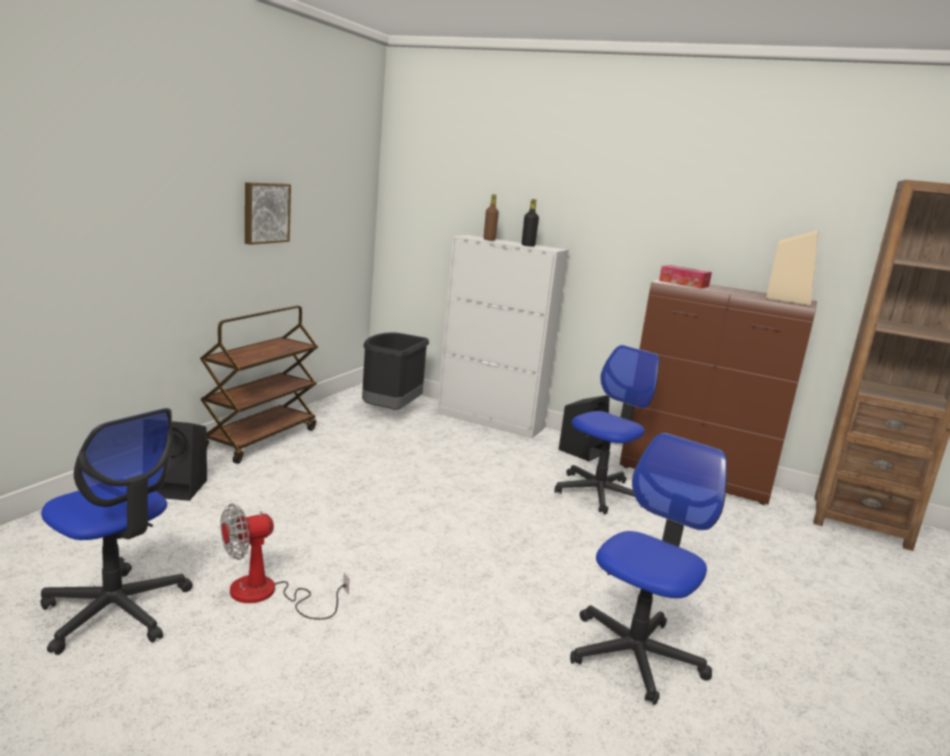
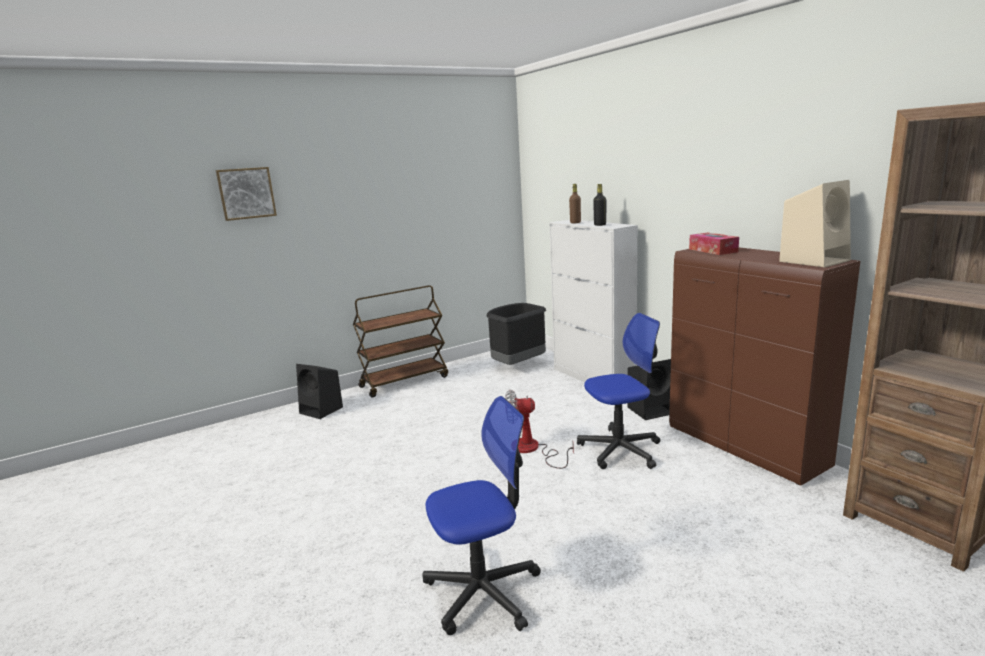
camera: 35 degrees right, 0 degrees up
(116, 611) = (215, 480): office chair -> none
(265, 213) = (403, 220): picture -> picture (246, 193)
(267, 595) = (294, 486): fan -> fan (532, 450)

